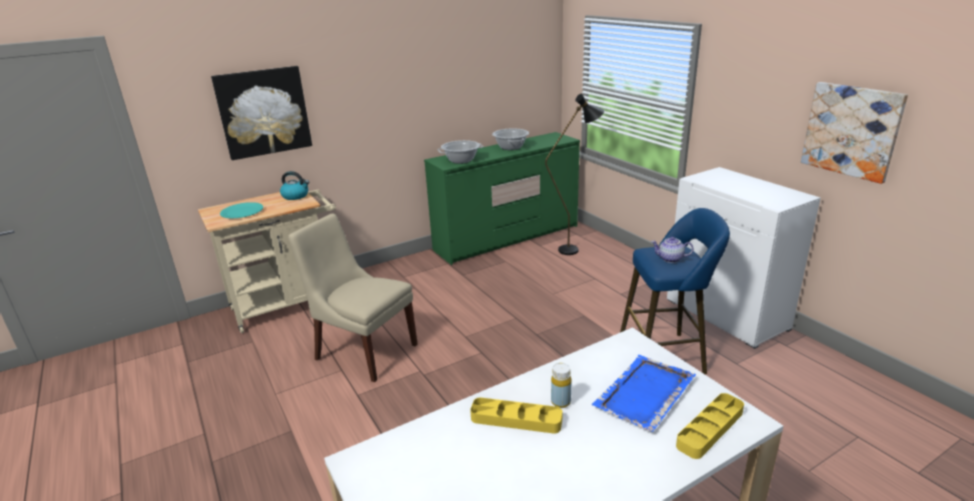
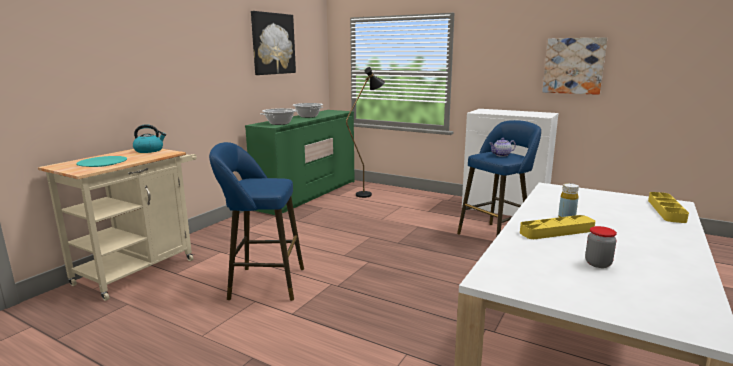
camera: 30 degrees left, 10 degrees down
(263, 112) = (110, 66): picture -> picture (273, 44)
(363, 351) = (262, 283): beige chair -> blue stool
(480, 482) = (598, 264): none -> jar
(644, 394) = (605, 205): blue tray -> none

